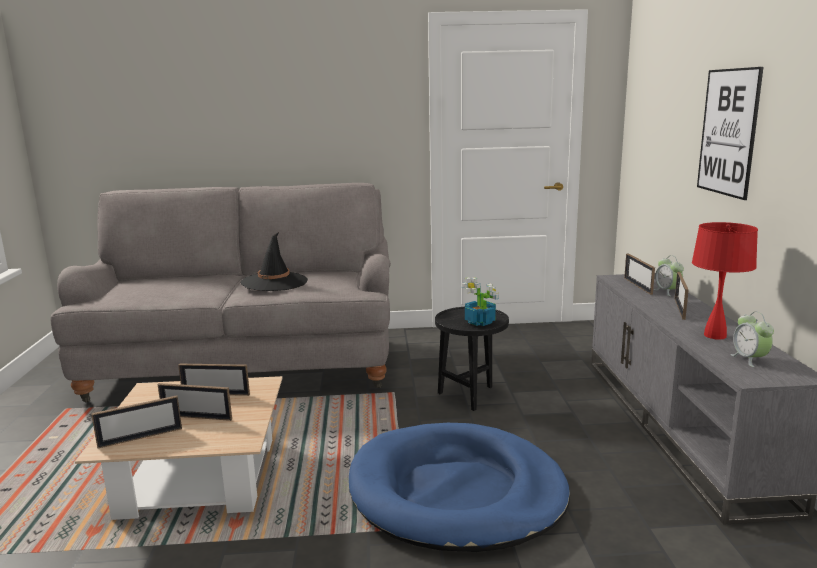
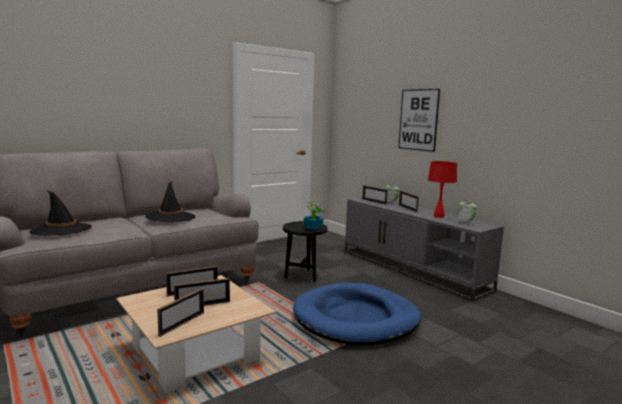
camera: 35 degrees left, 5 degrees down
(141, 286) = (61, 230): none -> black hat

